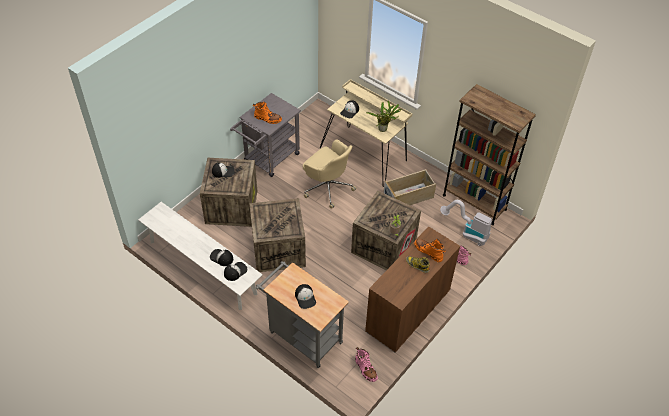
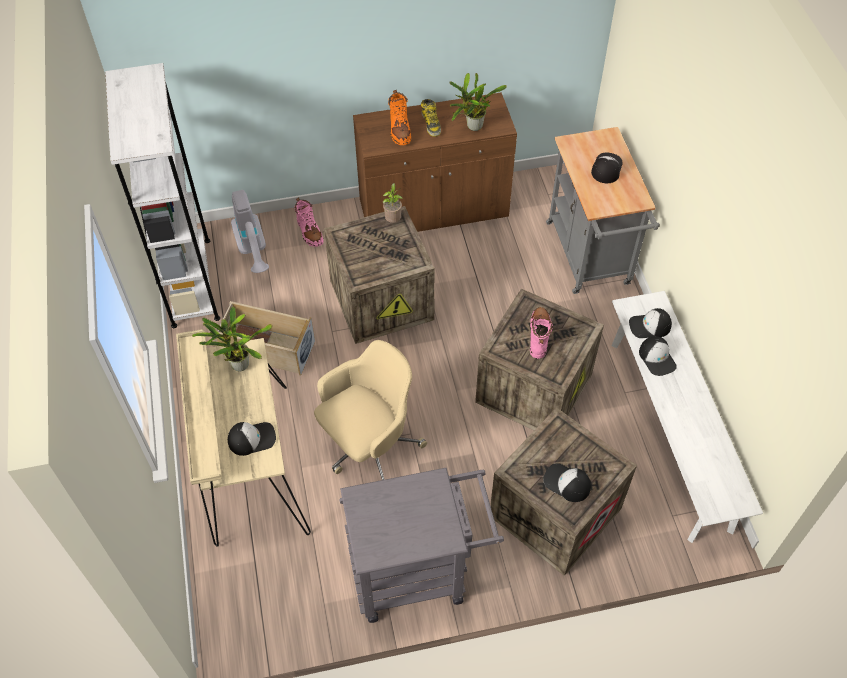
camera: 140 degrees left, 5 degrees up
(267, 119) = (418, 507): orange boot -> none
(327, 187) = (369, 445): beige office chair -> beige office chair turned 60 degrees clockwise
(365, 369) = (544, 183): pink boot -> pink boot (539, 335)
(394, 276) = (472, 127): none -> potted plant
(474, 202) = (191, 282): brown bookcase -> white bookcase

